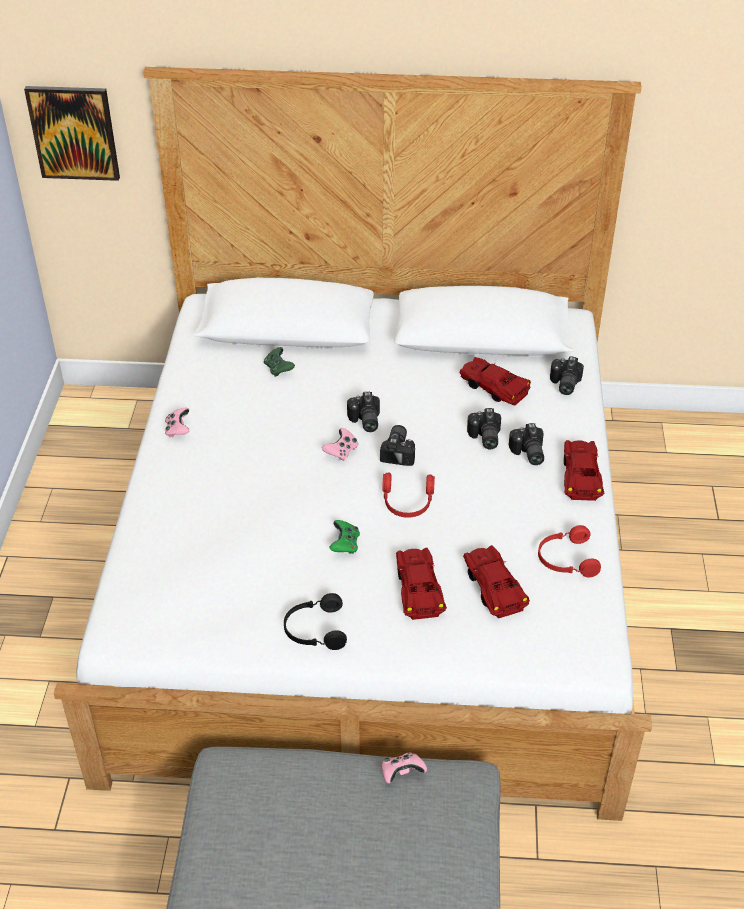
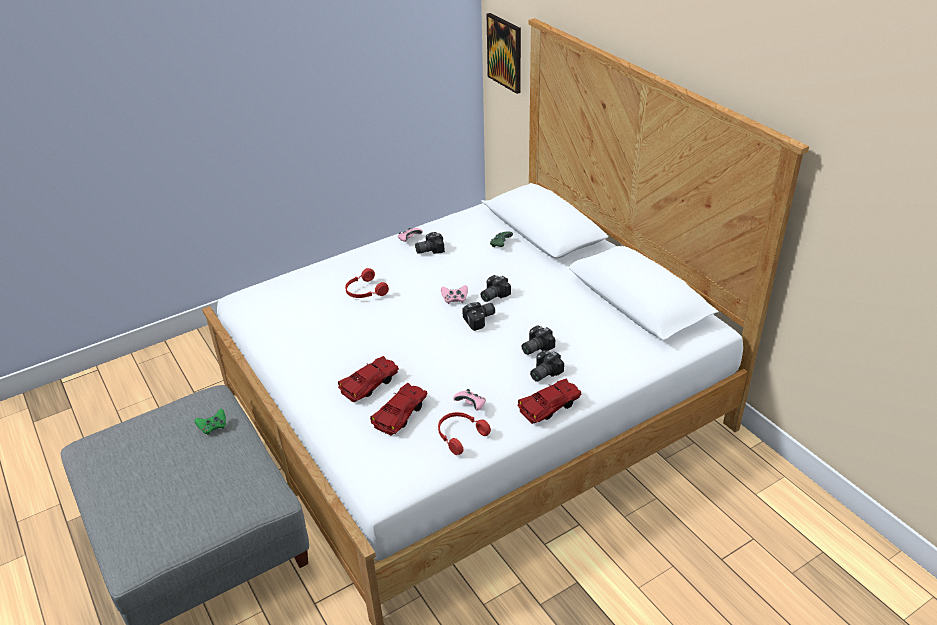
camera: 55 degrees right, 5 degrees down
(314, 630) = (300, 361): black headphones -> none
(345, 545) = (379, 339): green game controller -> green game controller (213, 427)
(402, 773) = (255, 465): pink game controller -> pink game controller (471, 405)
(407, 503) = (438, 344): red headphones -> red headphones (365, 291)
(493, 387) = (590, 328): red toy car -> none
(563, 384) = (634, 356): camera -> camera (429, 249)

